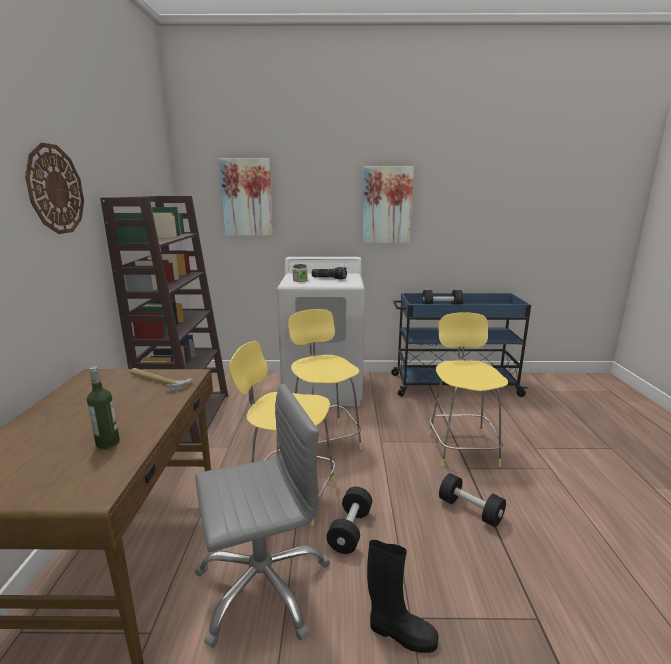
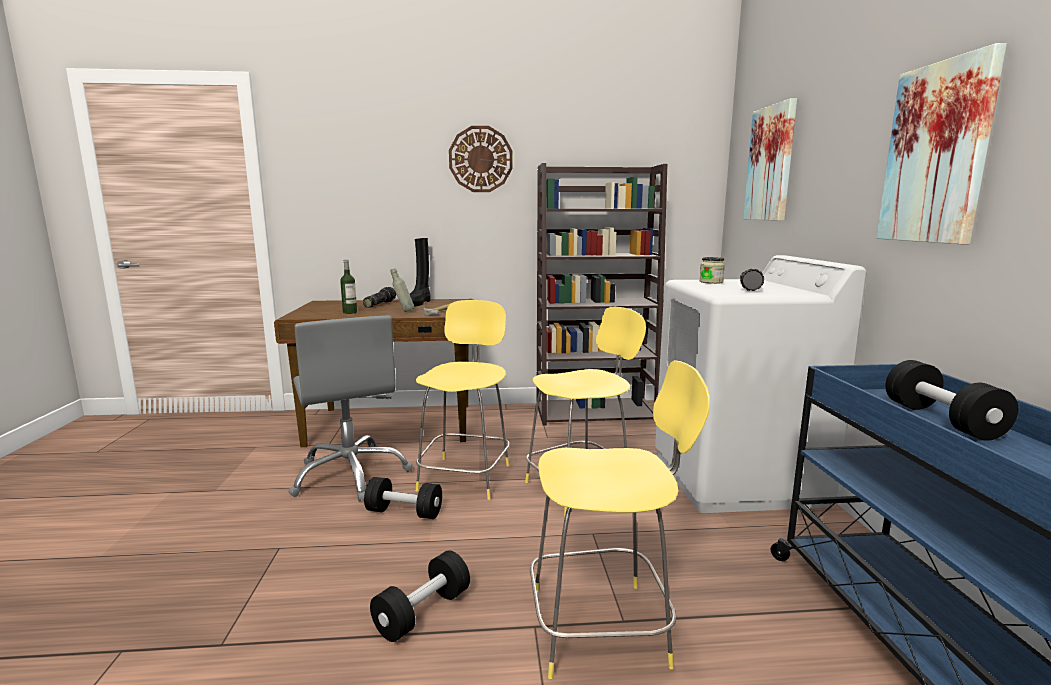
camera: 85 degrees right, 5 degrees down
(53, 426) = (379, 304): none -> flashlight
(143, 404) = (403, 311): none -> grey bottle
(400, 633) = (267, 541): black boot -> black boot (419, 303)

